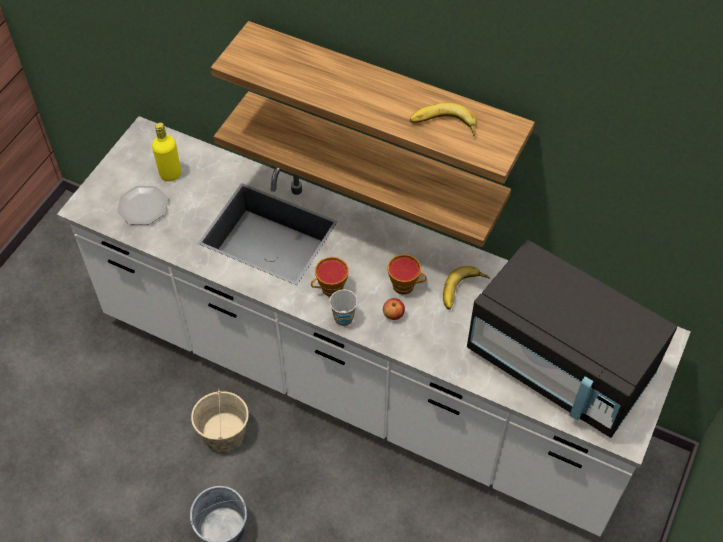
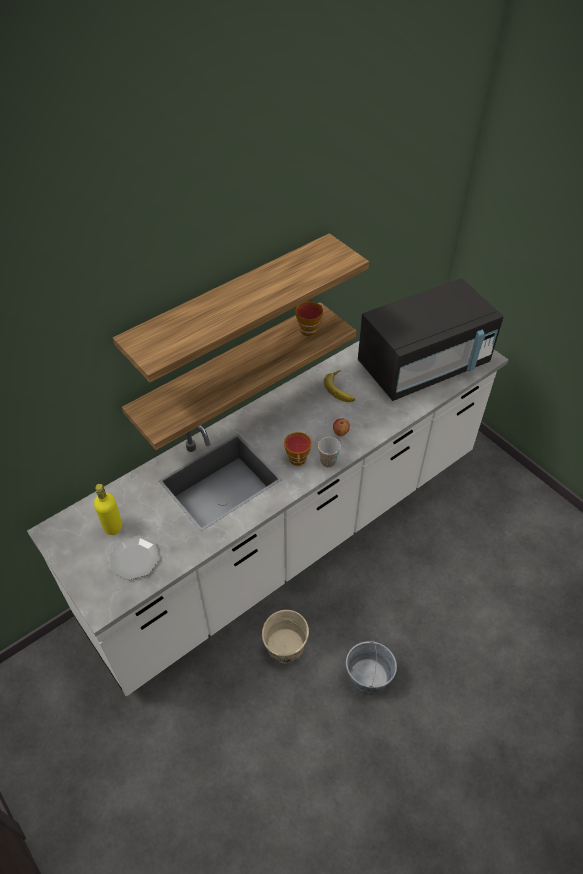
camera: 65 degrees left, 5 degrees down
(406, 286) = (319, 416): cup -> cup (310, 329)
(443, 126) = (306, 272): banana -> none

